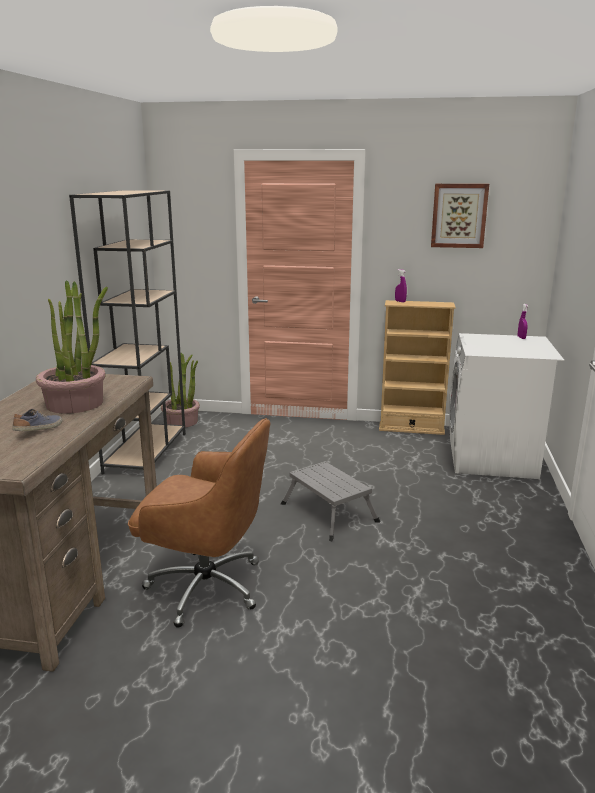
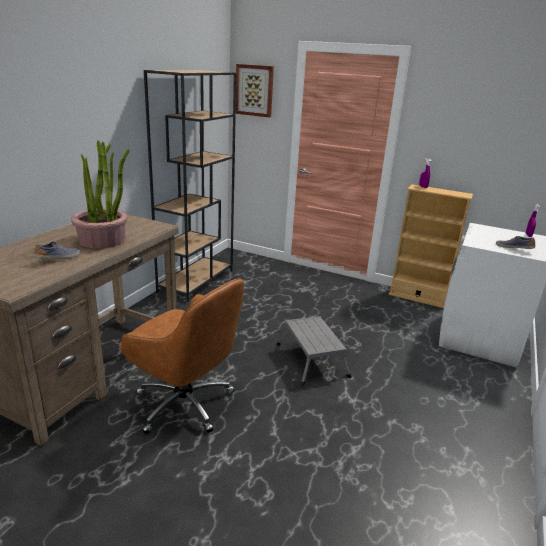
camera: 15 degrees right, 5 degrees up
(181, 422) = (234, 260): potted plant -> none
(459, 215) = (490, 114): picture -> picture (254, 90)
(515, 351) = (514, 248): none -> shoe

